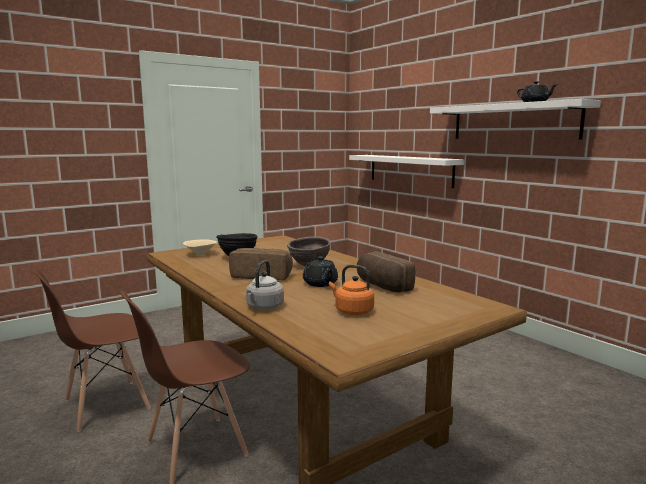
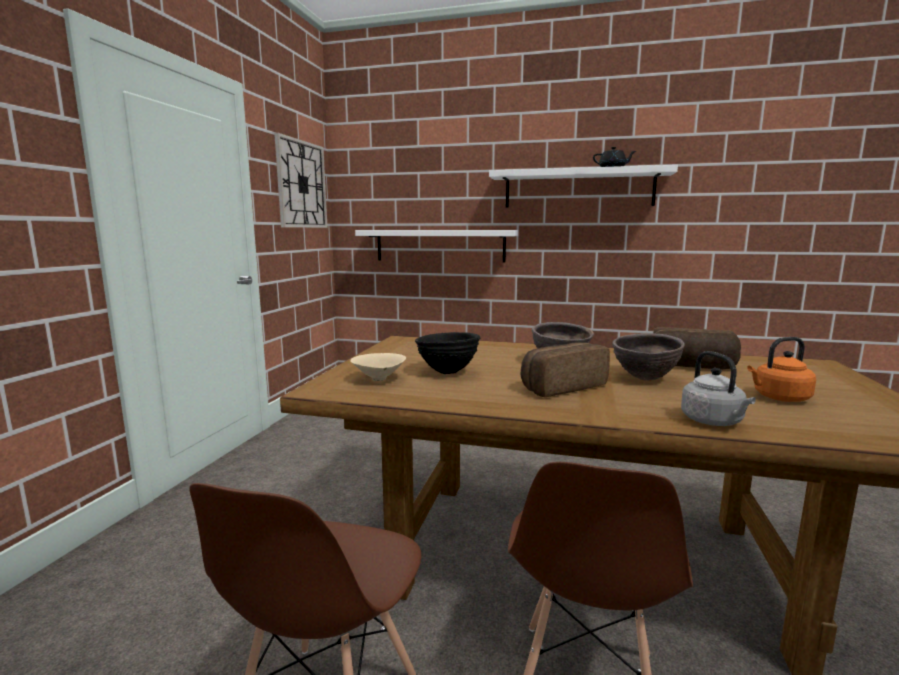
camera: 40 degrees left, 0 degrees up
(313, 122) = (301, 184): none -> wall clock
(320, 284) = (644, 379): black teapot -> brown bowl

